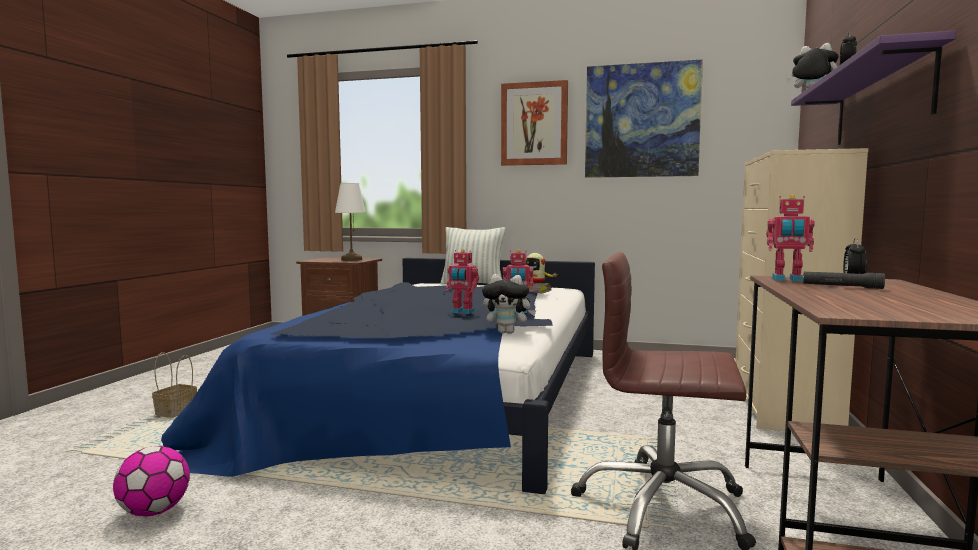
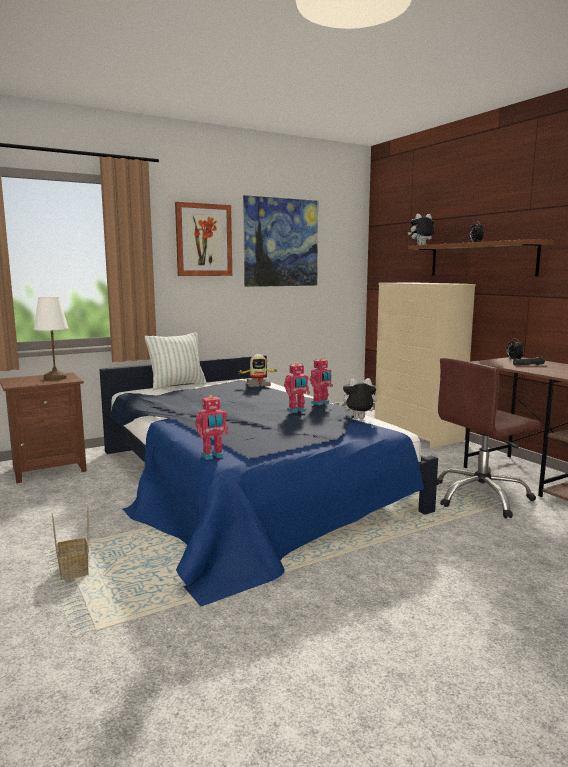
camera: 45 degrees left, 5 degrees up
(154, 512) = (288, 620): football -> none
(508, 332) = (358, 419): plush toy -> plush toy turned 150 degrees counterclockwise
(787, 279) = (494, 363): toy robot -> toy robot (213, 456)
(880, 102) = (481, 259): purple shelf -> brown shelf

